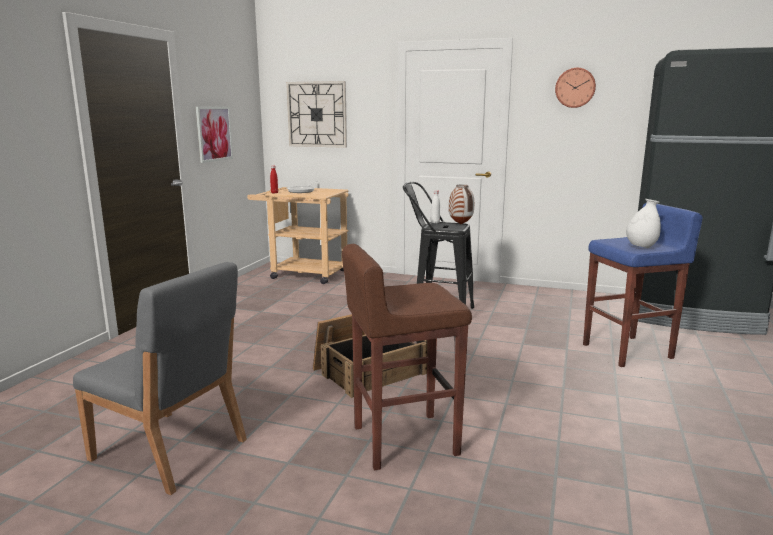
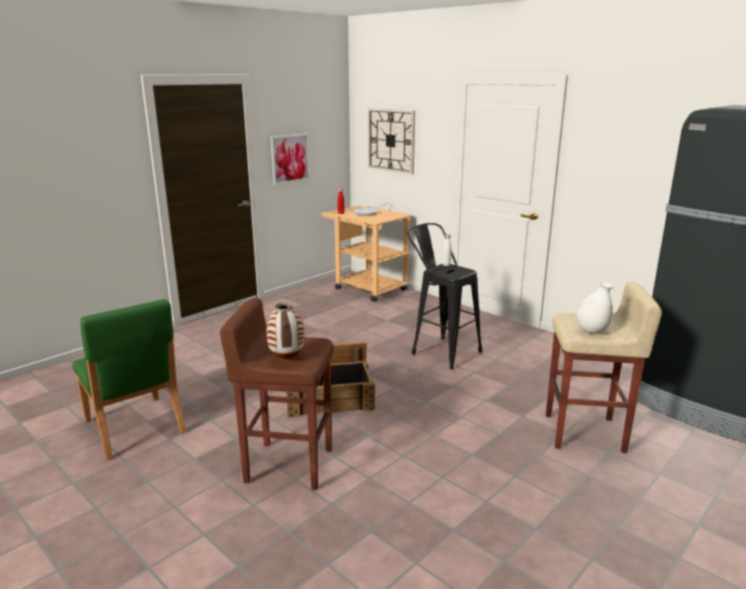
camera: 25 degrees right, 5 degrees up
(170, 450) = (134, 427): grey chair -> green chair
(461, 224) = (467, 270): vase -> vase (287, 359)
(575, 88) = (627, 133): wall clock -> none
(629, 351) = (586, 433): blue stool -> beige stool

